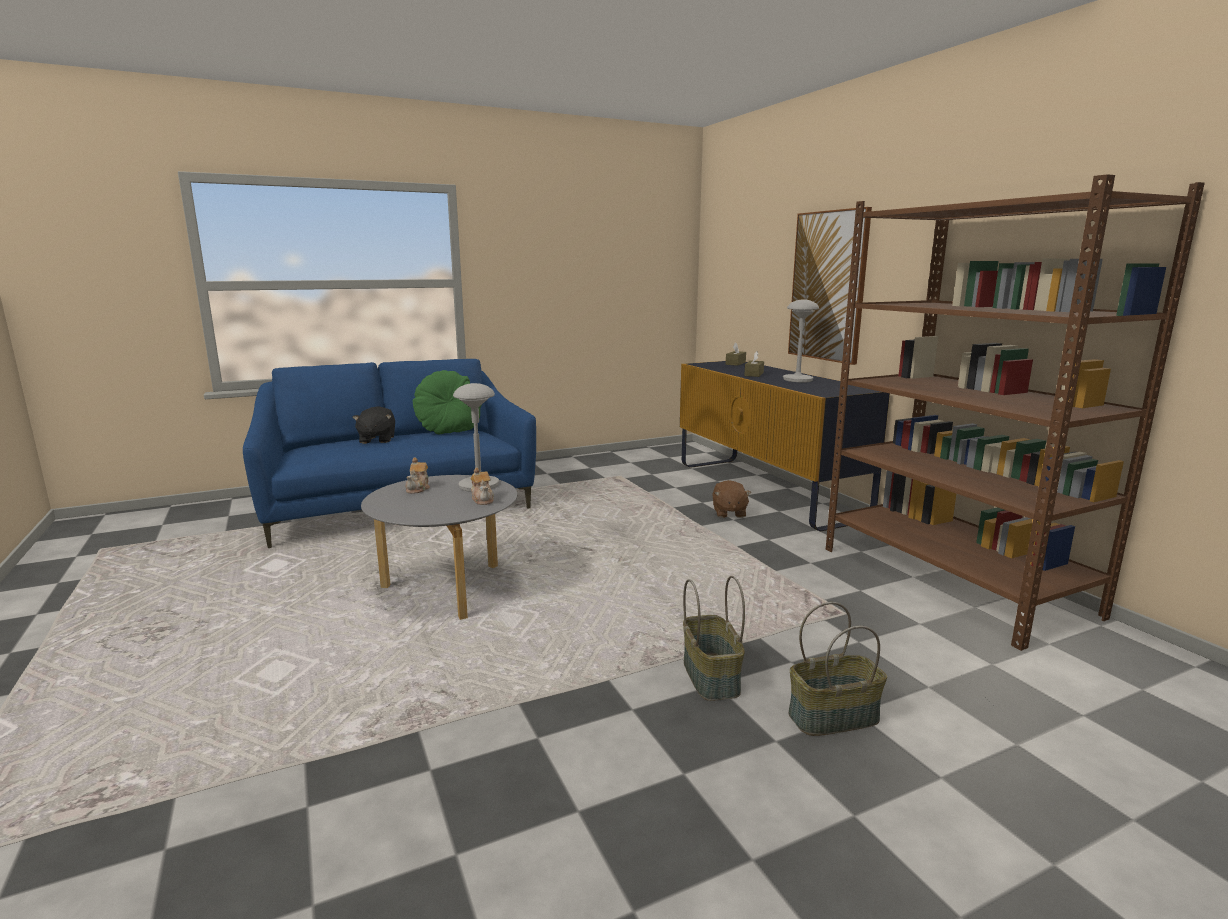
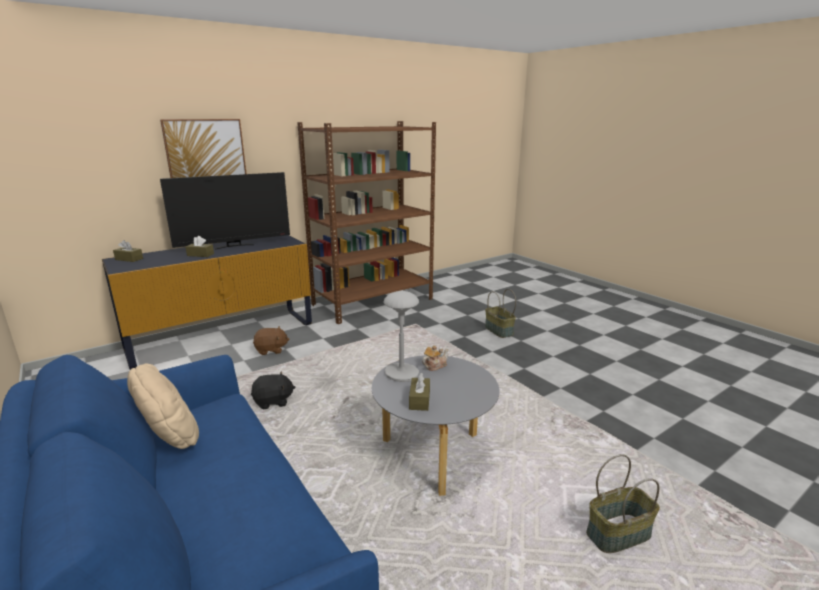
camera: 100 degrees left, 5 degrees up
(377, 440) = (212, 493): black plush toy -> black plush toy (273, 401)
(418, 488) = (419, 400): teapot -> brown tissue box
(449, 432) = (171, 441): green pillow -> beige pillow
(712, 677) = (487, 352): basket -> basket (618, 533)
(798, 380) = (234, 246): grey table lamp -> television

